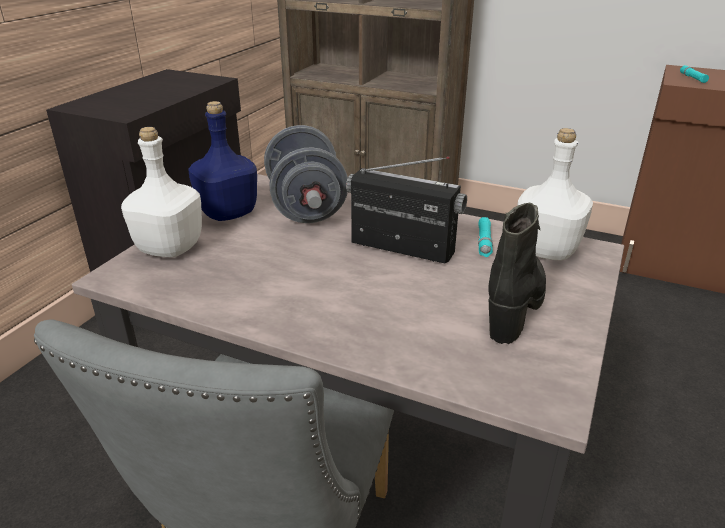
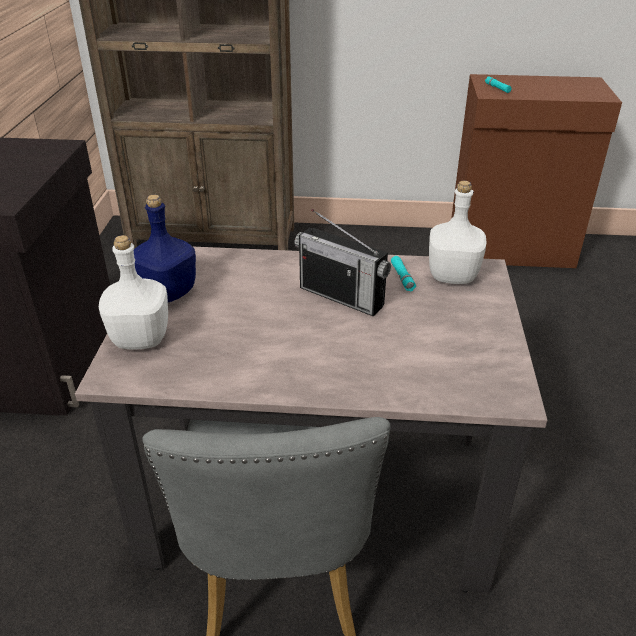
camera: 20 degrees left, 5 degrees up
(306, 207) = (235, 272): grey dumbbell -> none
(402, 248) = (341, 296): radio -> radio turned 150 degrees counterclockwise
(515, 305) = (453, 329): black boot -> none

